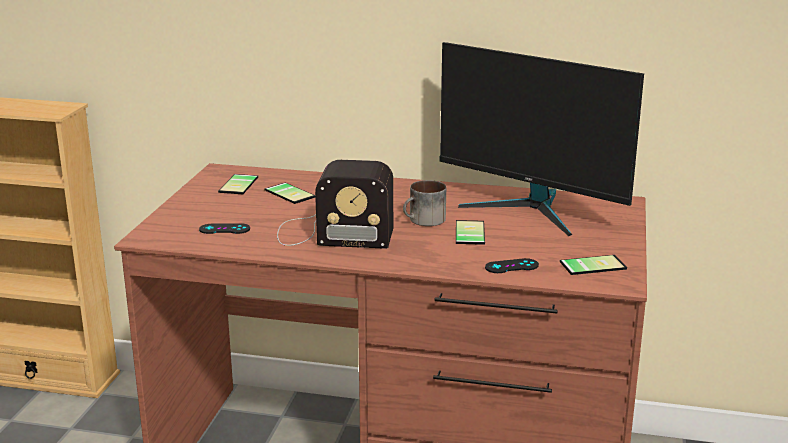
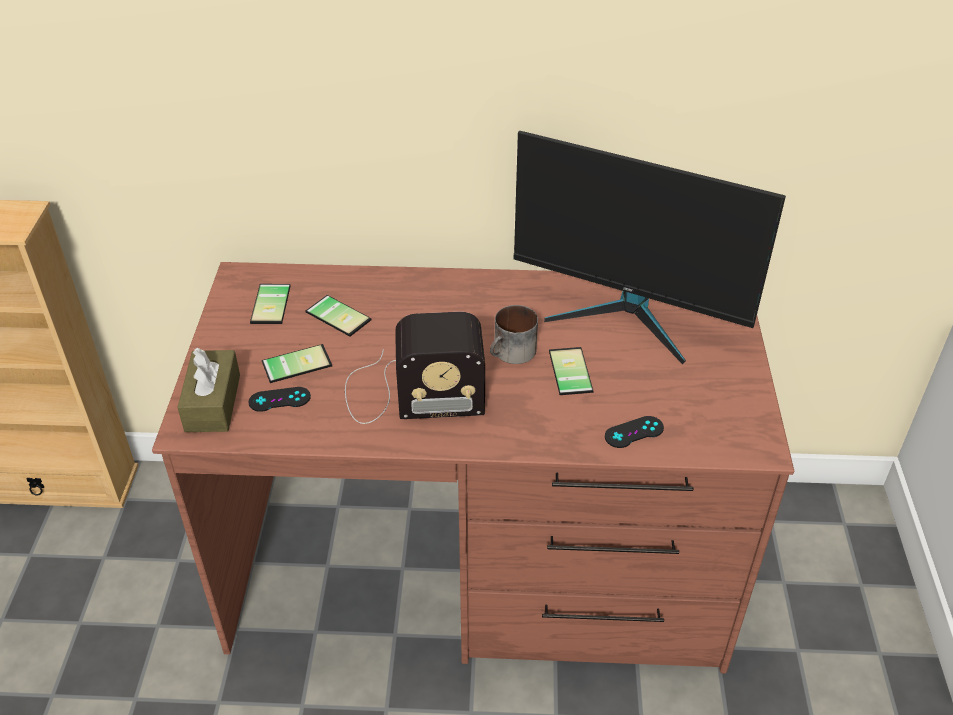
camera: 10 degrees left, 20 degrees up
(171, 227) = (213, 403): none -> brown tissue box
(591, 264) = (720, 416): phone -> phone (296, 361)

